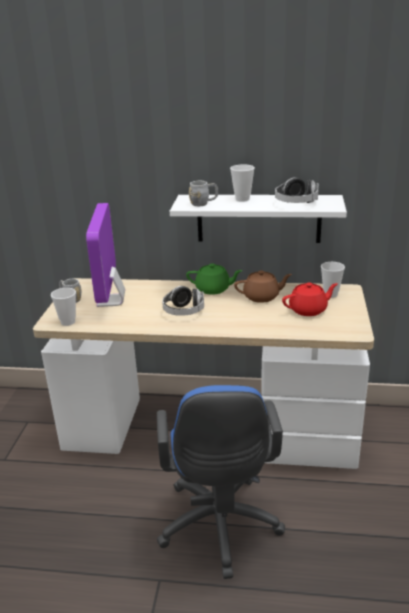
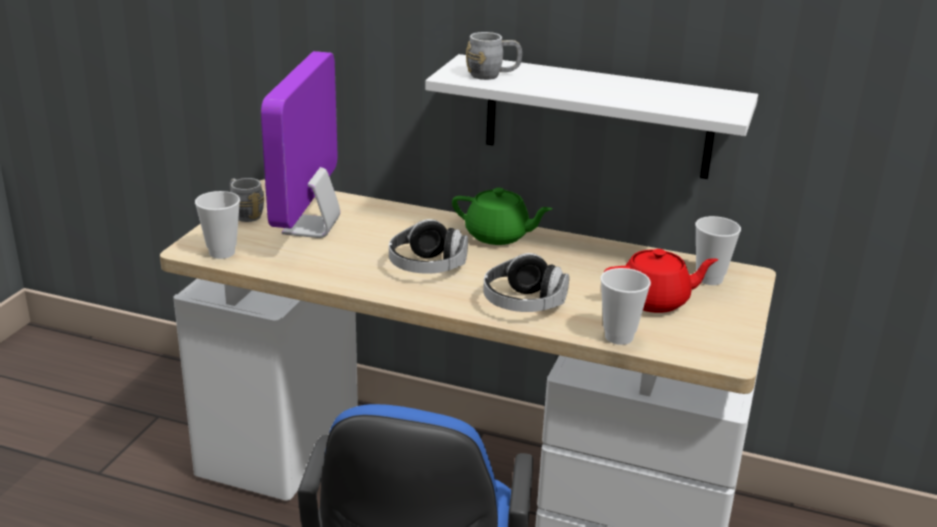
camera: 10 degrees right, 0 degrees up
(242, 199) = (566, 77): cup -> cup (619, 337)
(262, 297) = (579, 263): brown teapot -> none
(296, 203) = (660, 98): headphones -> headphones (523, 304)

